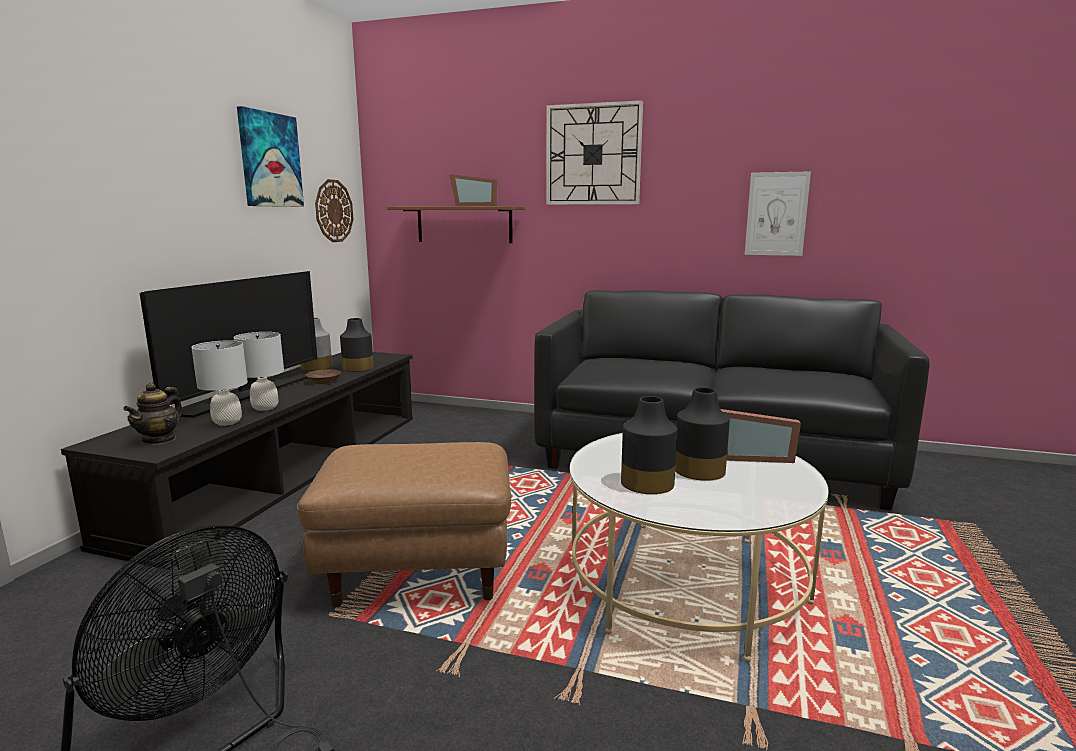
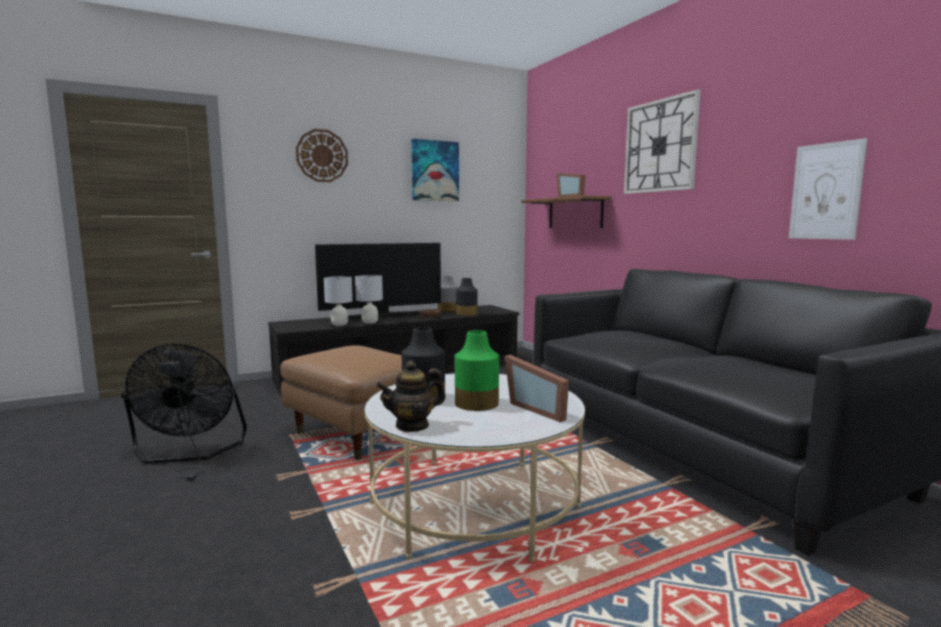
camera: 45 degrees right, 5 degrees down
(159, 439) = (301, 326): teapot -> teapot (412, 425)
(333, 211) = (491, 204): wall clock -> wall clock (322, 156)
(699, 469) = (477, 403): black vase -> green vase

